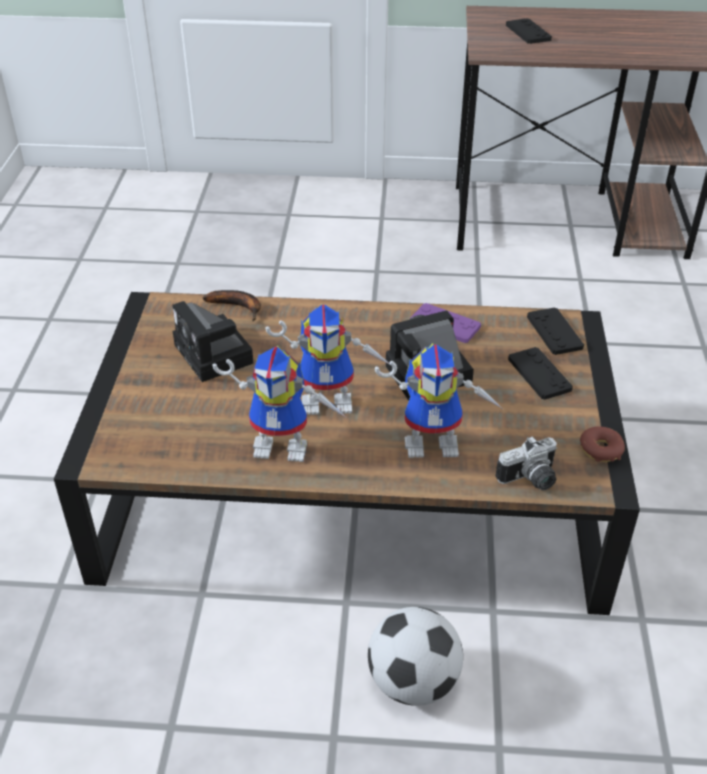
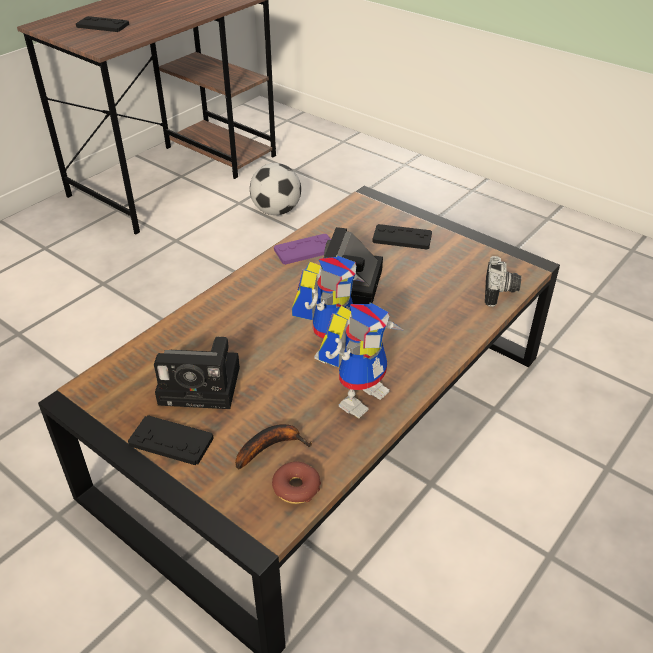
camera: 55 degrees left, 0 degrees up
(238, 307) = (153, 342): banana -> banana (271, 447)
(413, 682) = (528, 483): football -> football (276, 211)
(435, 442) = (427, 315): toy robot -> none
(554, 332) = (366, 211): black game controller -> black game controller (171, 441)
(600, 449) = (496, 251): donut -> donut (296, 488)

